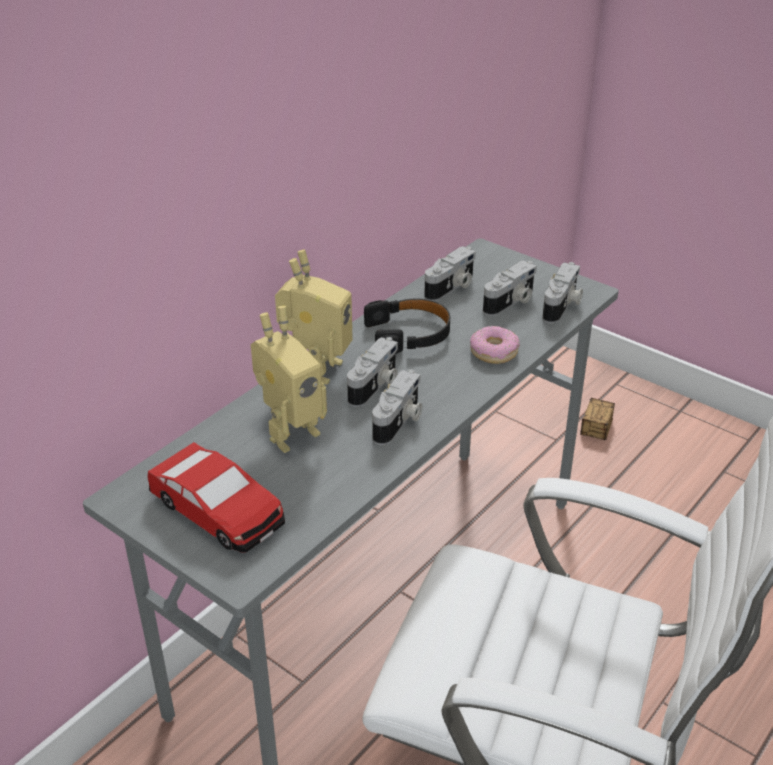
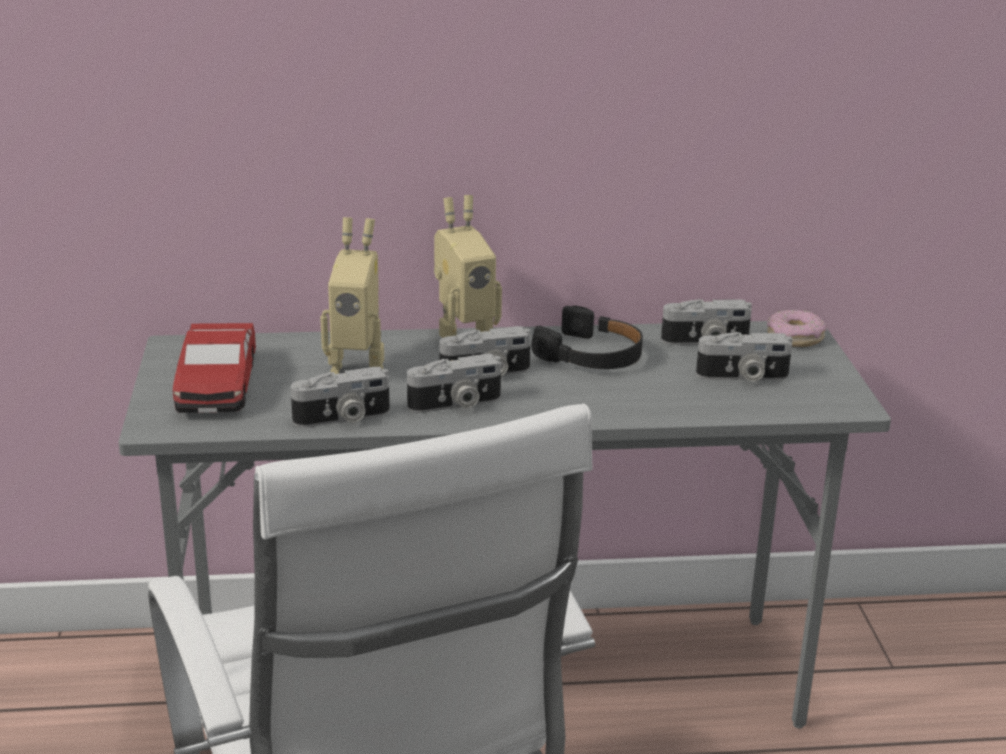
camera: 45 degrees right, 10 degrees down
(494, 351) = (644, 402): donut -> donut (795, 337)
(562, 306) = (793, 403): camera -> camera (342, 419)
(591, 442) = (932, 692): storage box -> none

